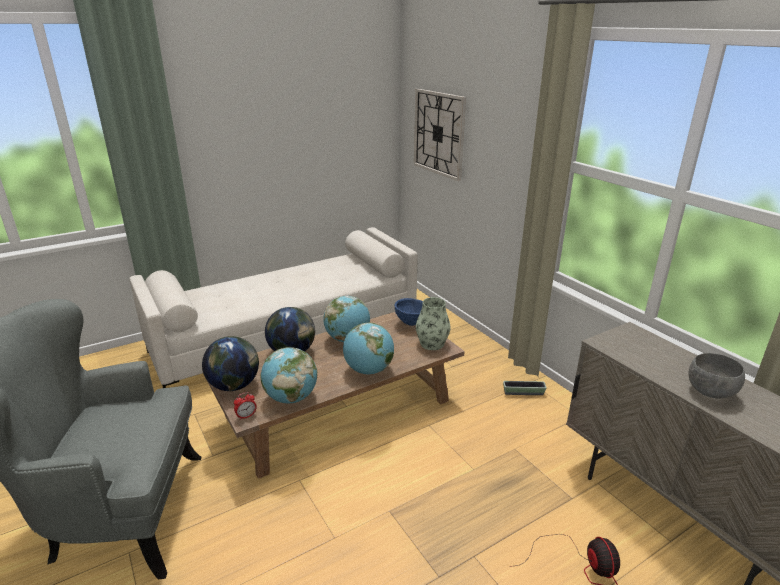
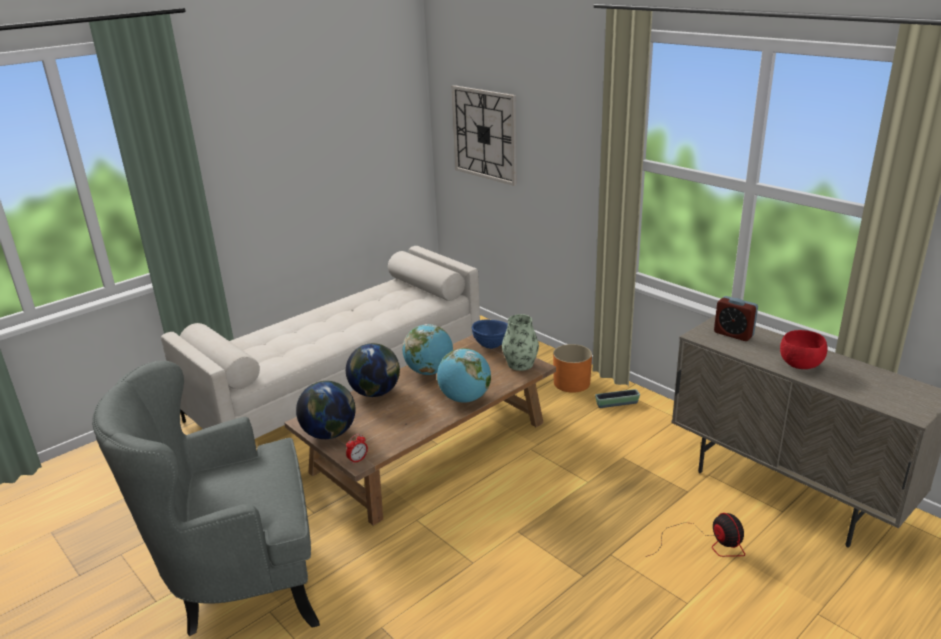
camera: 10 degrees left, 0 degrees up
(291, 398) = (396, 436): globe -> none
(486, 366) = (571, 383): none -> orange planter
(640, 346) = (733, 334): none -> alarm clock
(710, 393) = (800, 366): grey bowl -> red bowl

